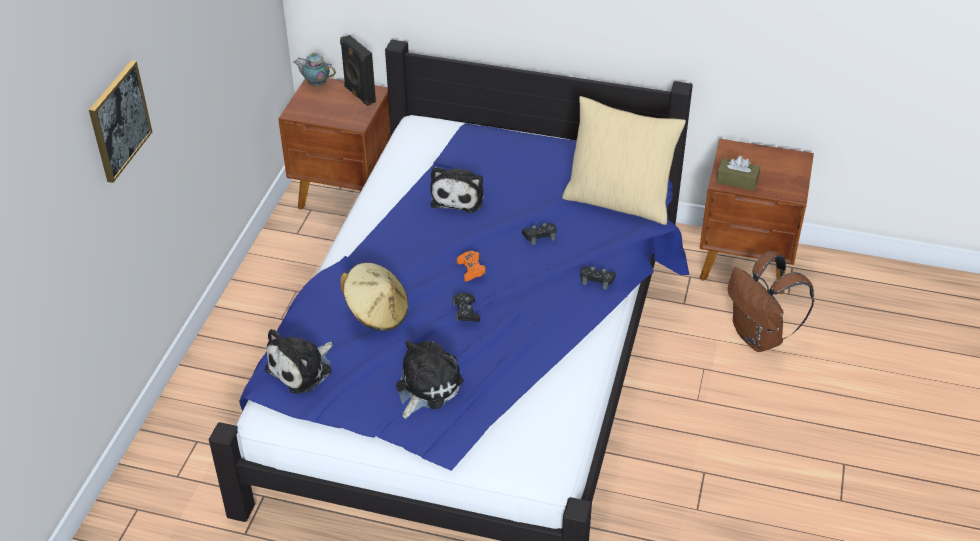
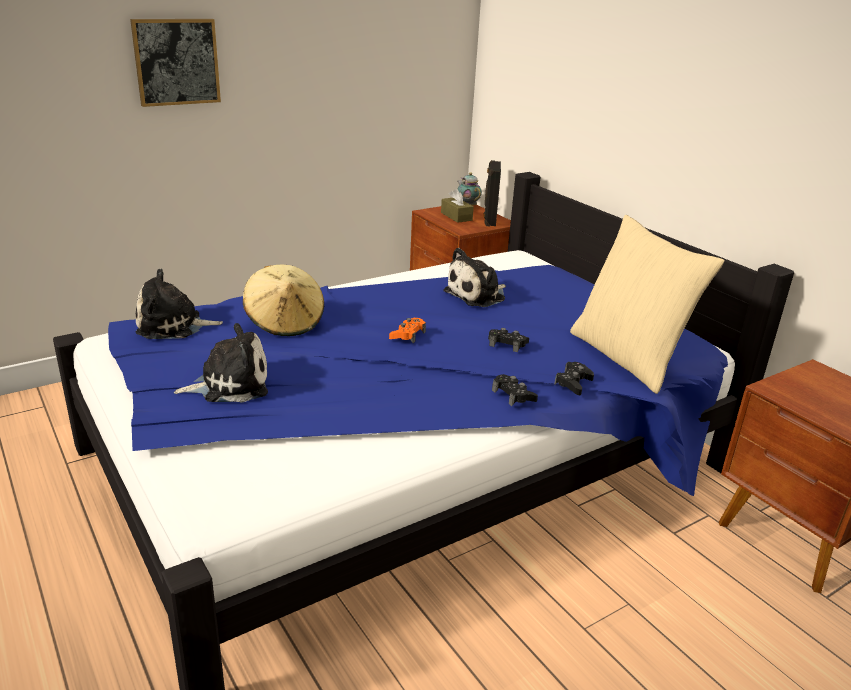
camera: 40 degrees right, 15 degrees down
(466, 312) = (352, 355): black game controller -> black game controller (573, 383)
(737, 181) = (793, 395): brown tissue box -> brown tissue box (456, 216)
(759, 337) = (738, 617): brown backpack -> none

